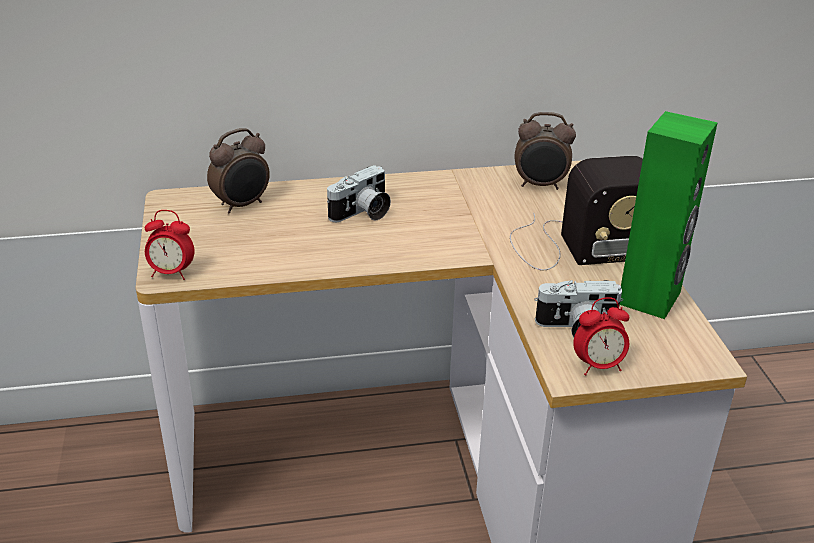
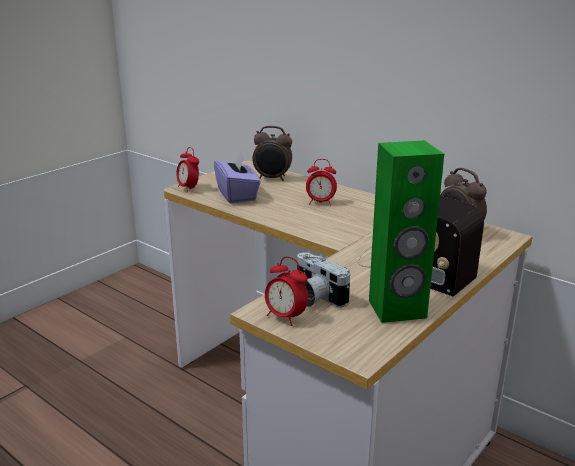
camera: 50 degrees right, 10 degrees down
(252, 250) = (237, 195): none -> purple tissue box
(362, 213) = (320, 203): camera -> alarm clock

